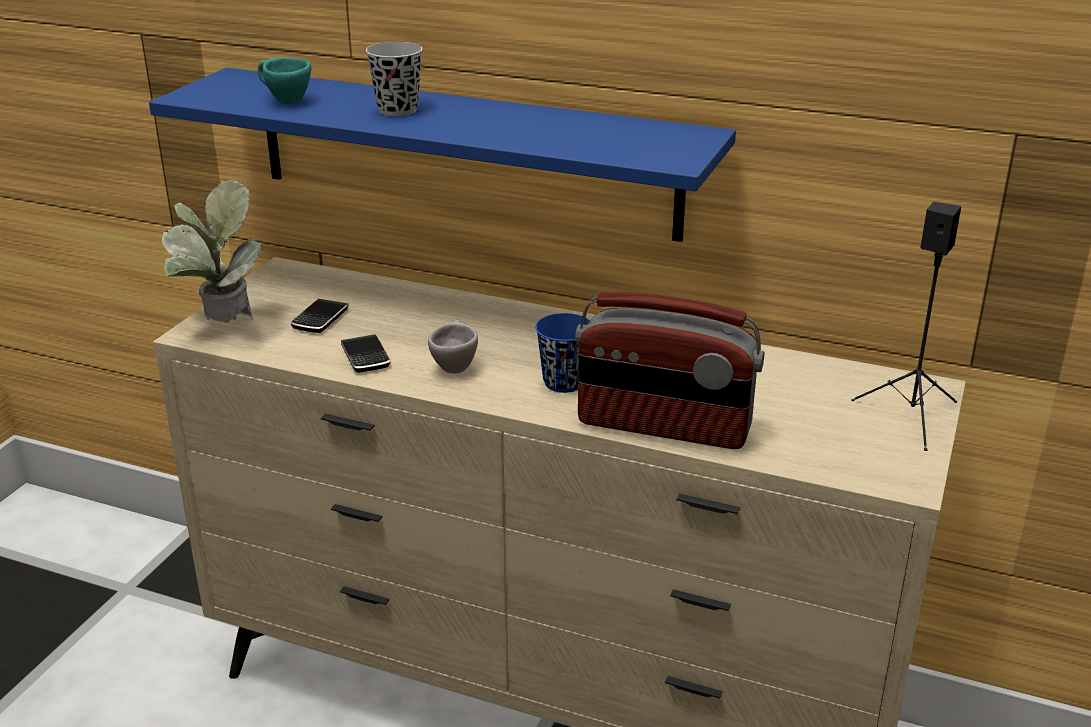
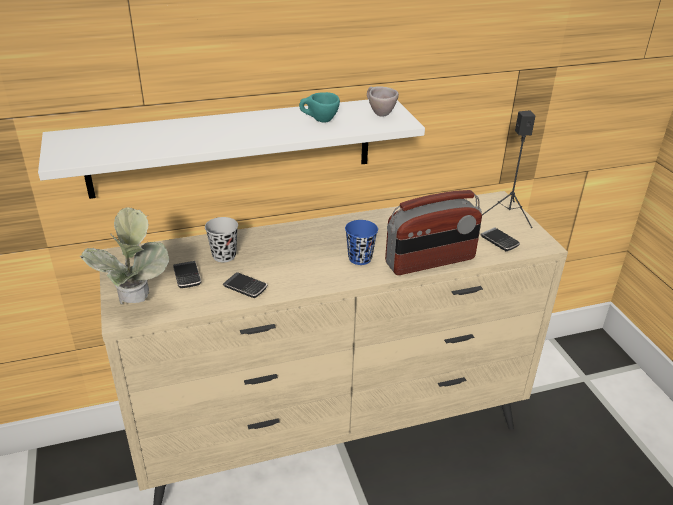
camera: 40 degrees left, 5 degrees up
(284, 101) = (133, 145): turquoise cup -> turquoise cup (319, 121)
(398, 110) = (214, 132): black cup -> black cup (224, 256)
(454, 366) = (297, 272): beige cup -> beige cup (378, 113)
(464, 152) = (232, 147): blue shelf -> white shelf
(828, 446) = (499, 241): none -> phone

